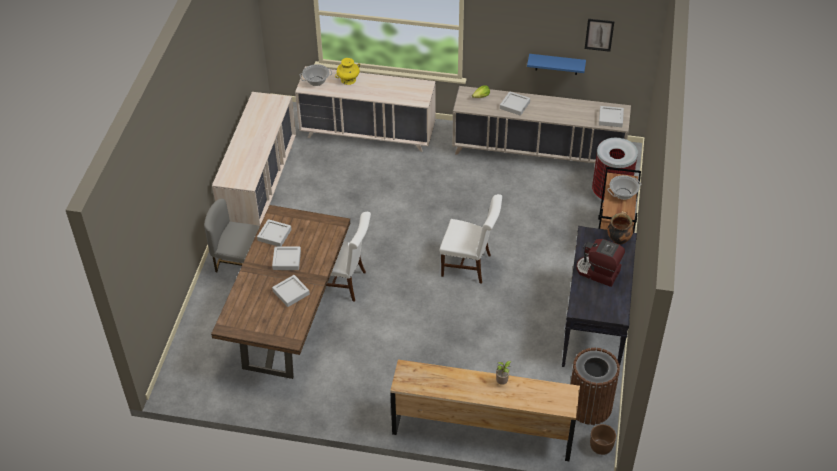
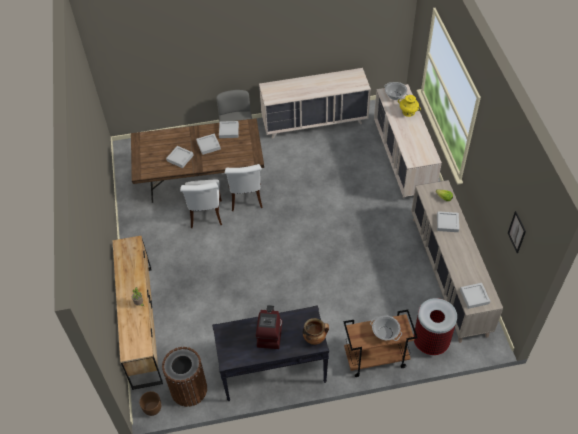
camera: 70 degrees right, 5 degrees up
(470, 265) = (298, 267): white chair -> white chair (206, 216)
(556, 64) = (495, 227): blue shelf -> none

